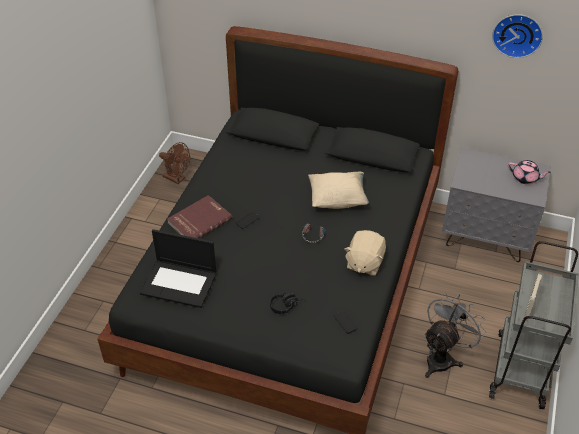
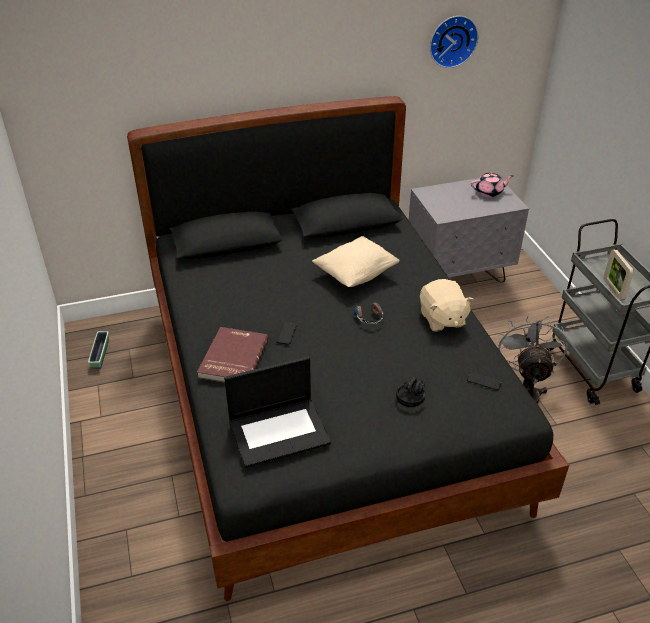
camera: 35 degrees left, 5 degrees down
(177, 178) = (100, 355): brown fan -> planter

